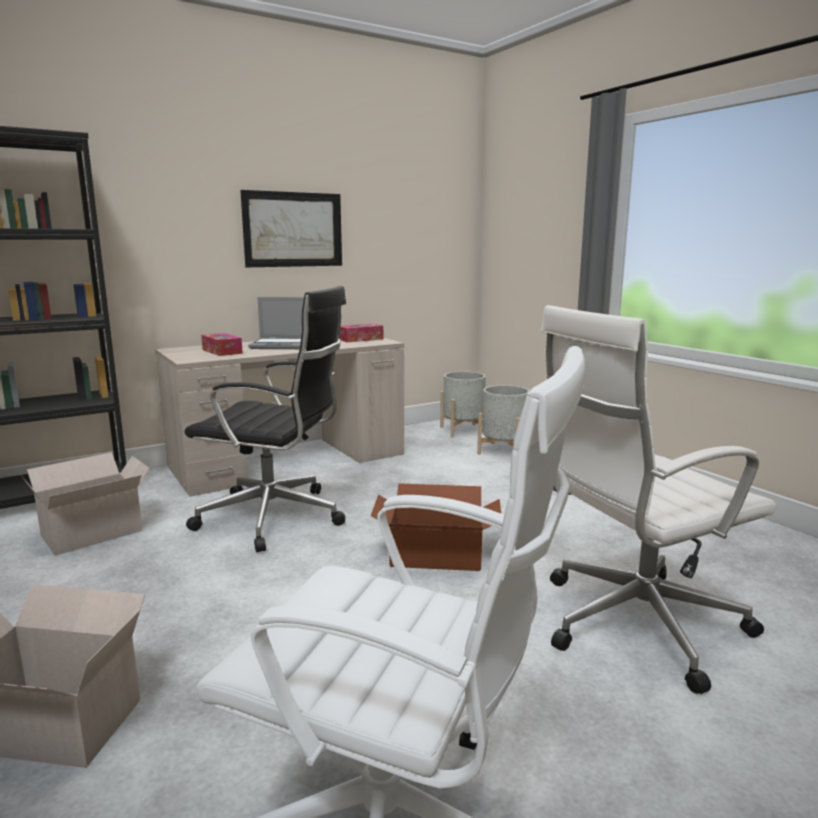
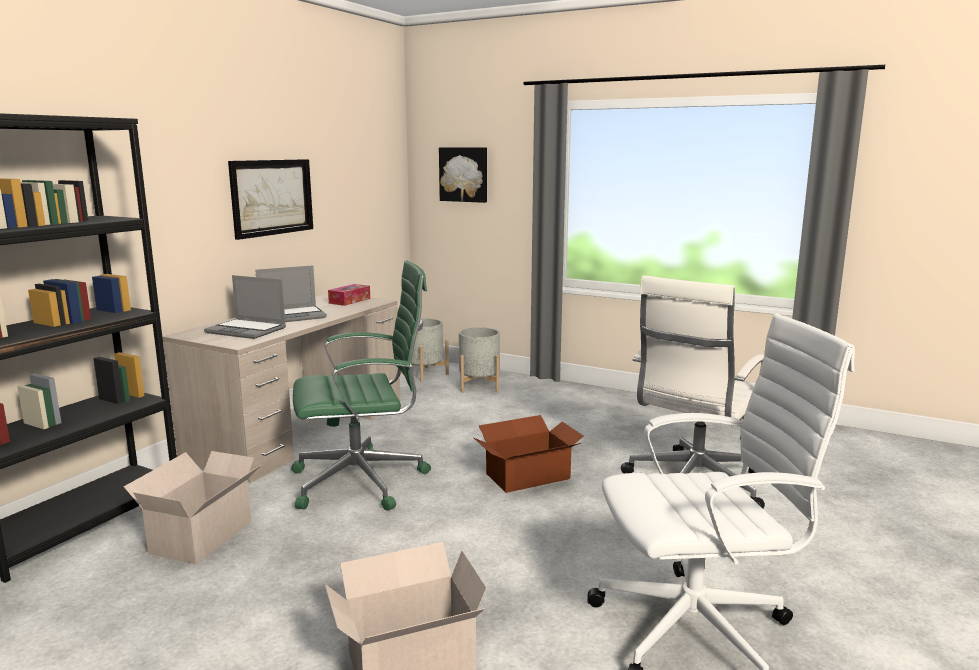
camera: 30 degrees left, 0 degrees up
(222, 351) = (247, 330): tissue box -> laptop
(276, 518) = (363, 481): black office chair -> green office chair
(526, 215) = (464, 174): none -> picture

